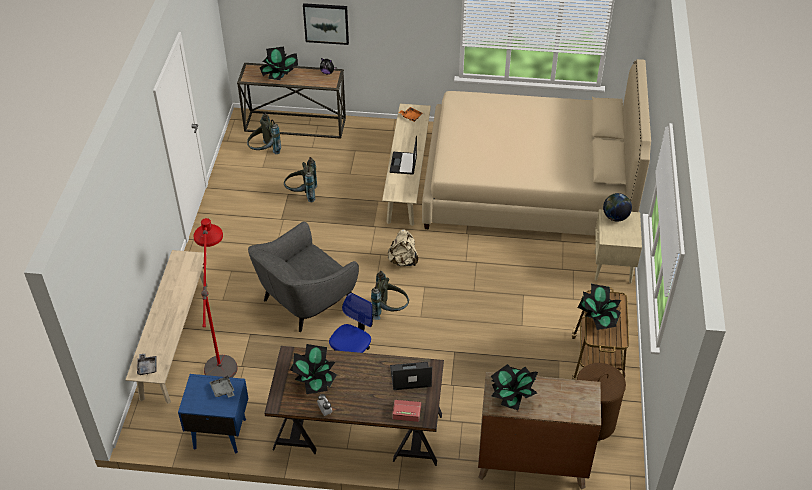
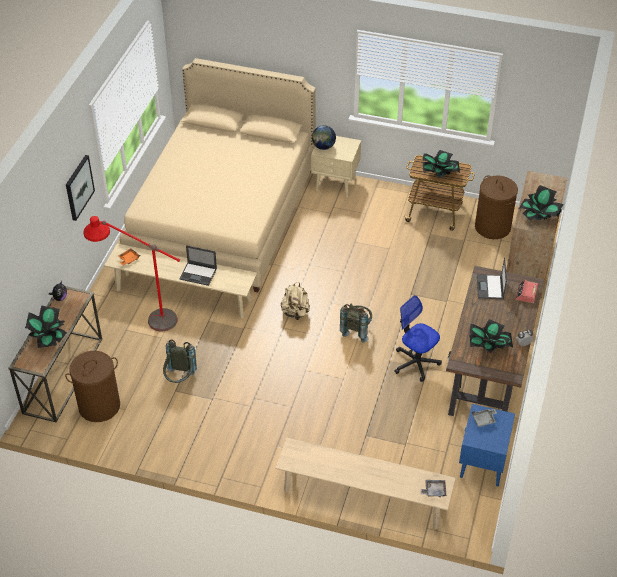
camera: 80 degrees left, 0 degrees up
(222, 350) = (383, 458): red floor lamp -> red floor lamp (142, 318)
(264, 152) = (99, 406): grey backpack -> brown laundry basket
(305, 299) = (330, 389): grey armchair -> none
(326, 23) = (38, 255): picture -> picture (79, 187)

